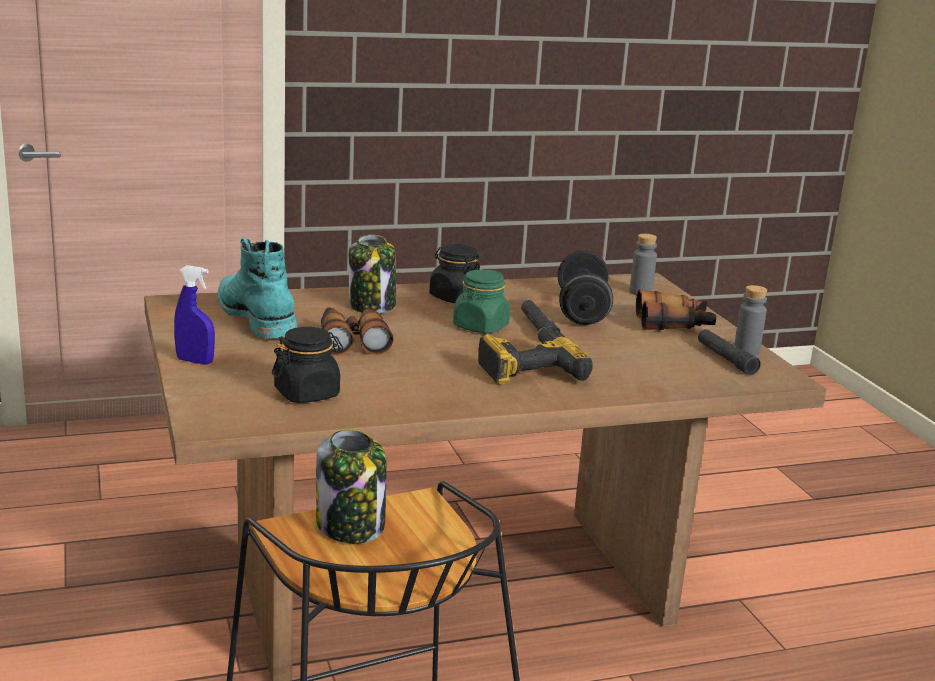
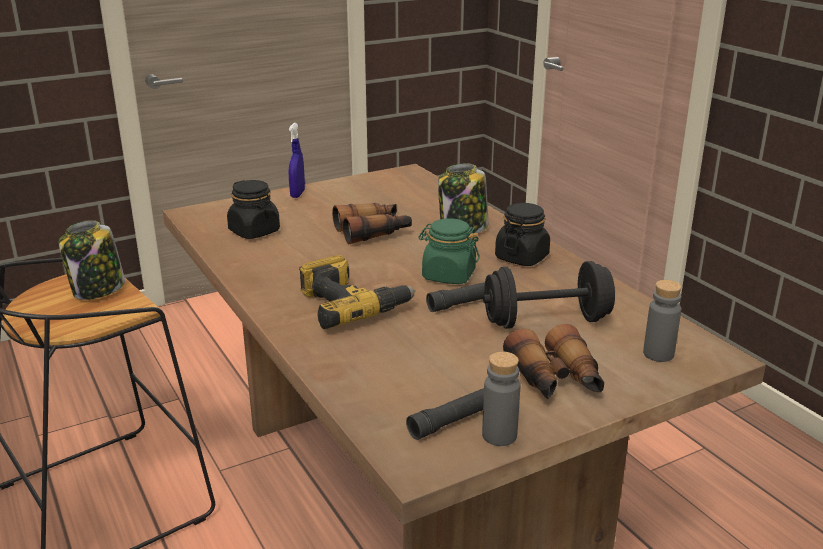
camera: 80 degrees right, 5 degrees up
(256, 317) = (399, 197): turquoise boot -> none

